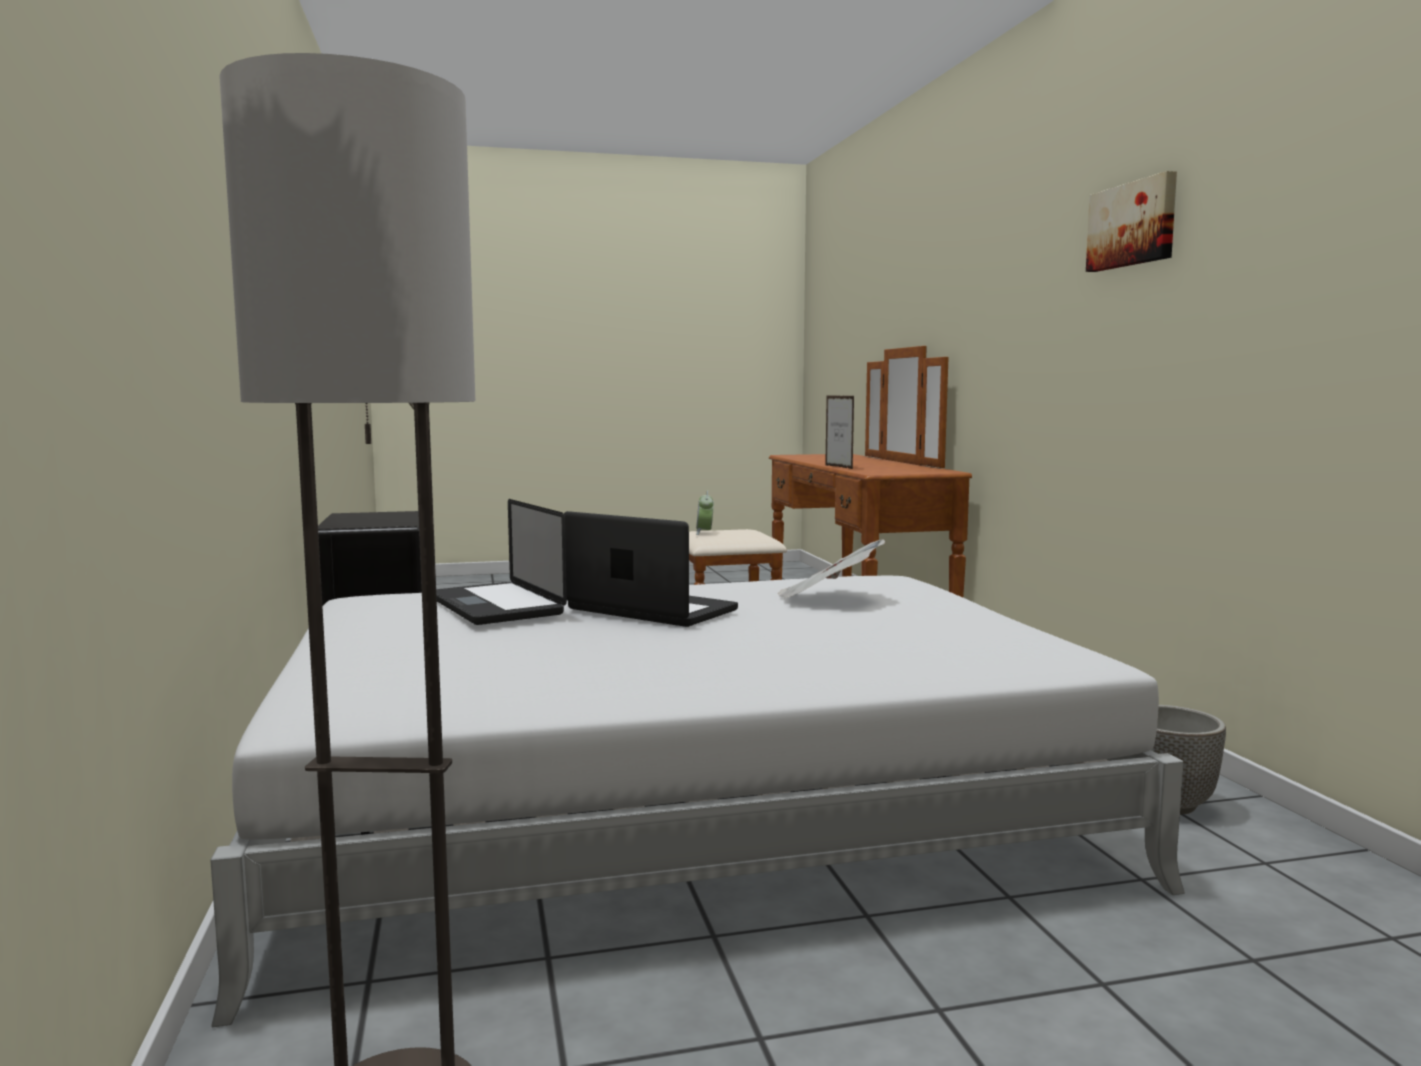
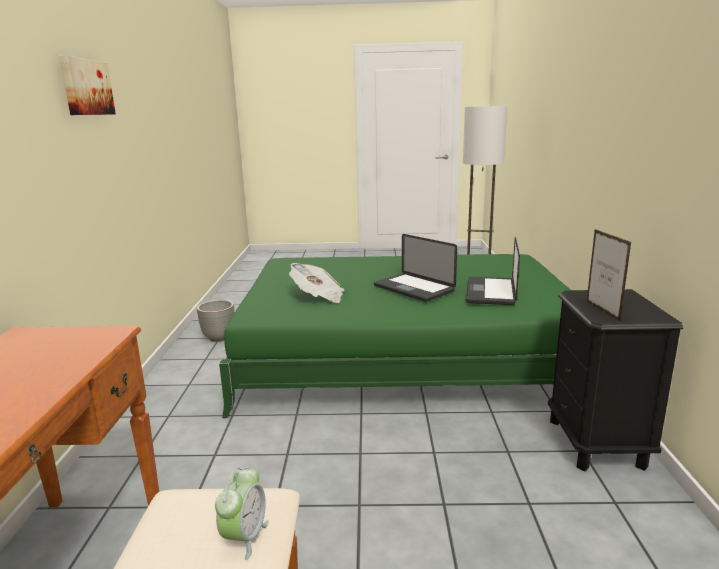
camera: 165 degrees left, 10 degrees up
(495, 606) = (490, 292): laptop -> laptop turned 150 degrees counterclockwise
(680, 806) = (404, 354): white bed -> green bed
(838, 467) = (69, 378): picture frame -> picture frame (602, 311)

